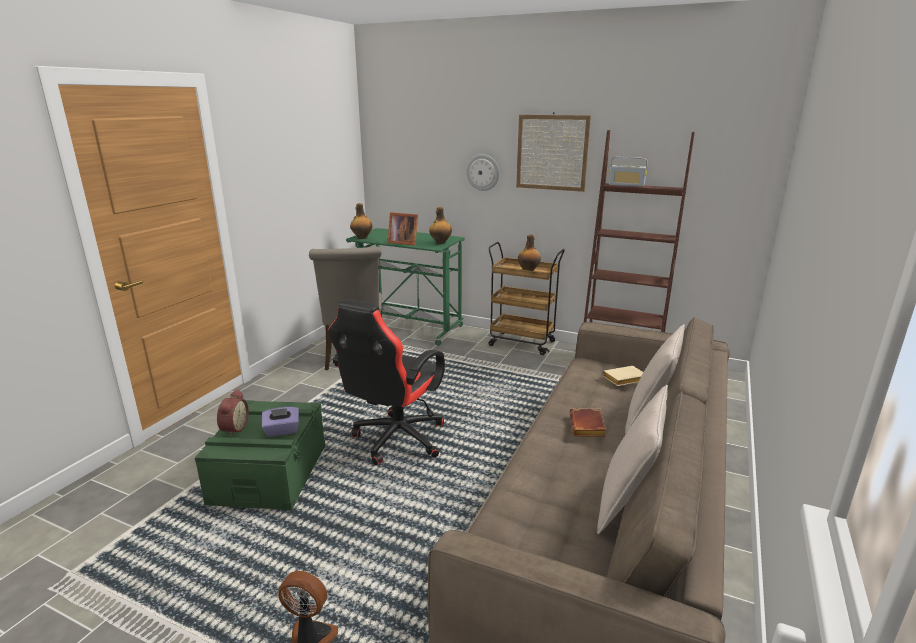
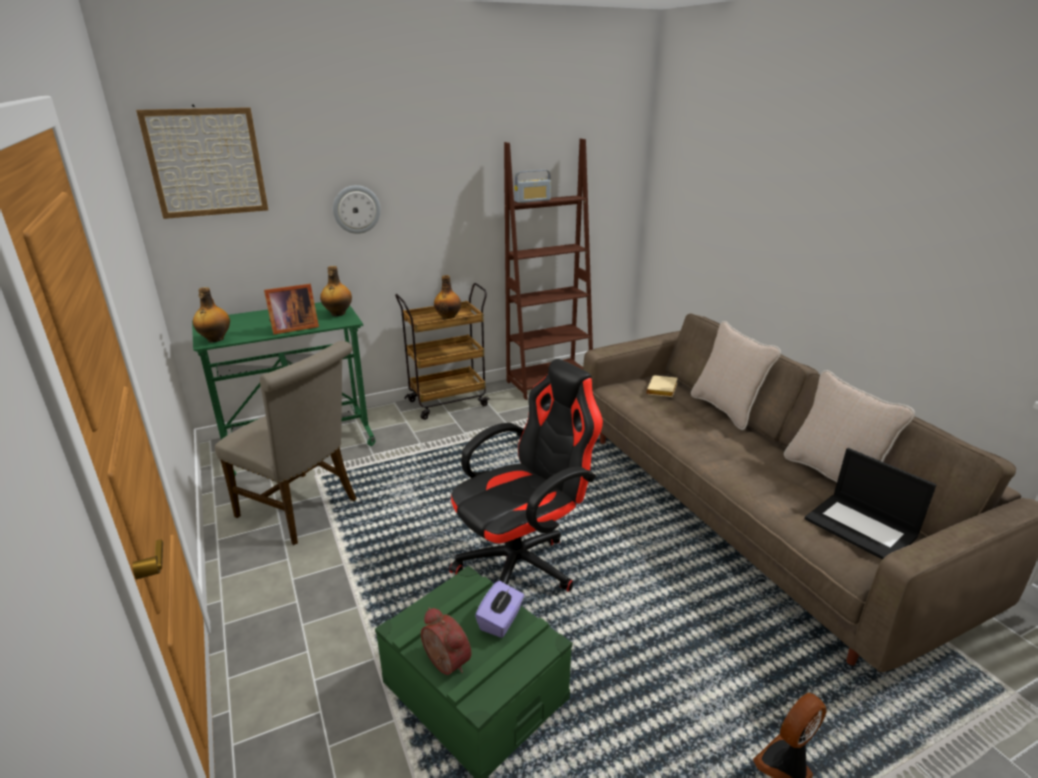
camera: 50 degrees left, 5 degrees up
(394, 443) = (523, 564): black office chair -> black office chair turned 105 degrees counterclockwise
(552, 151) = (442, 172): picture -> picture (206, 161)
(553, 540) = (862, 527): none -> laptop
(588, 427) = (721, 439): brown book -> none

